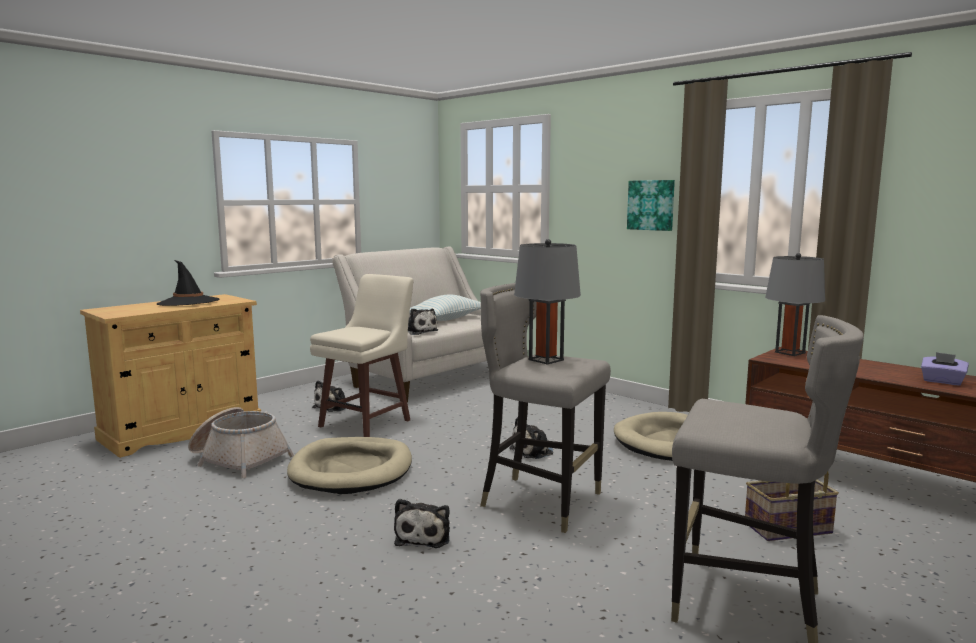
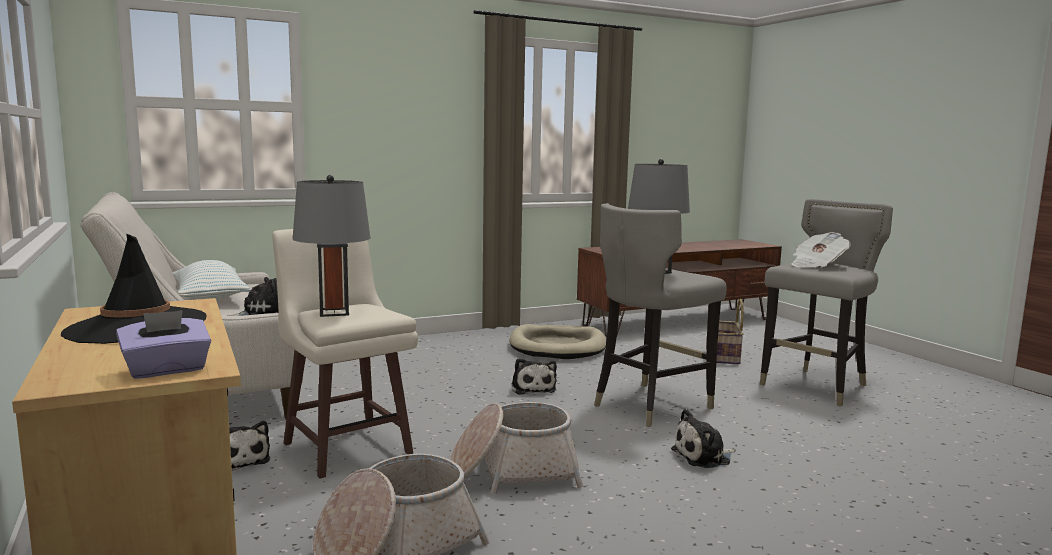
camera: 70 degrees left, 0 degrees up
(352, 470) = (513, 472): beige dog bed -> basket
(424, 536) = (704, 457): plush toy -> plush toy turned 135 degrees clockwise
(651, 205) = (442, 131): picture -> none
(747, 414) = (817, 265): none -> newspaper
(790, 352) = (600, 249): grey table lamp -> grey table lamp (334, 312)
(942, 381) = (693, 246): purple tissue box -> purple tissue box (166, 370)

